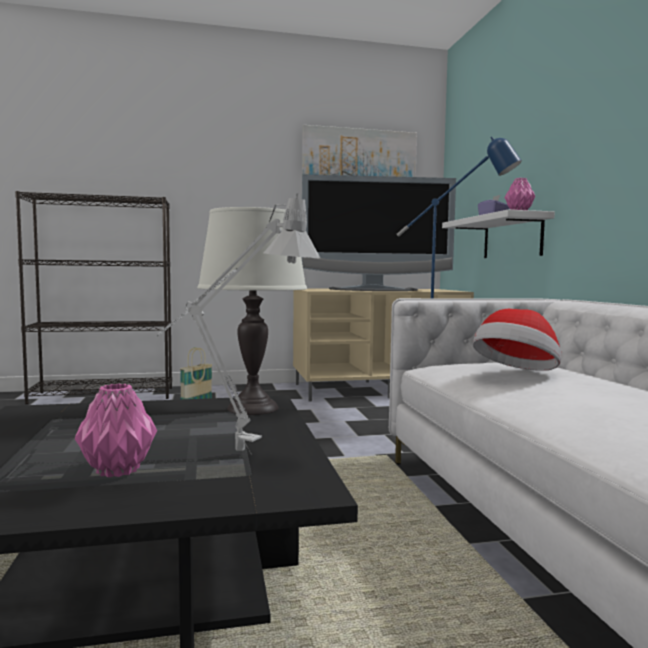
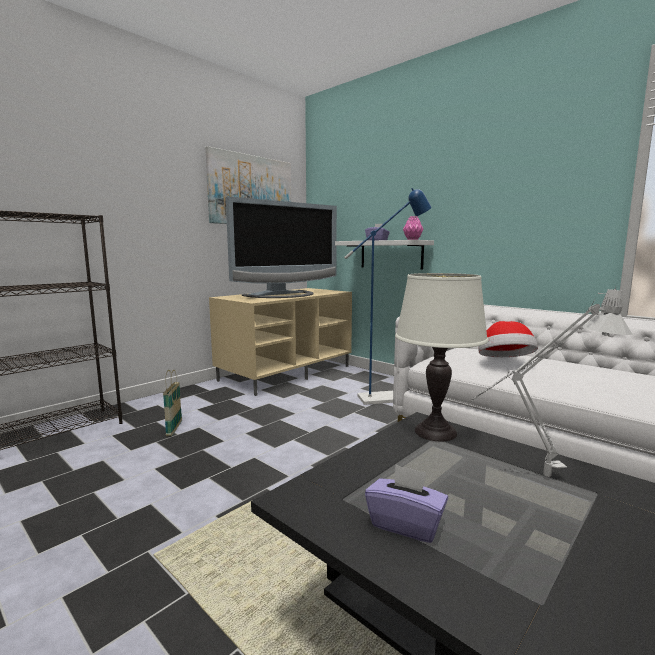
camera: 35 degrees left, 5 degrees up
(41, 438) = (406, 524): none -> purple tissue box
(119, 470) = (543, 527): pink vase -> none

